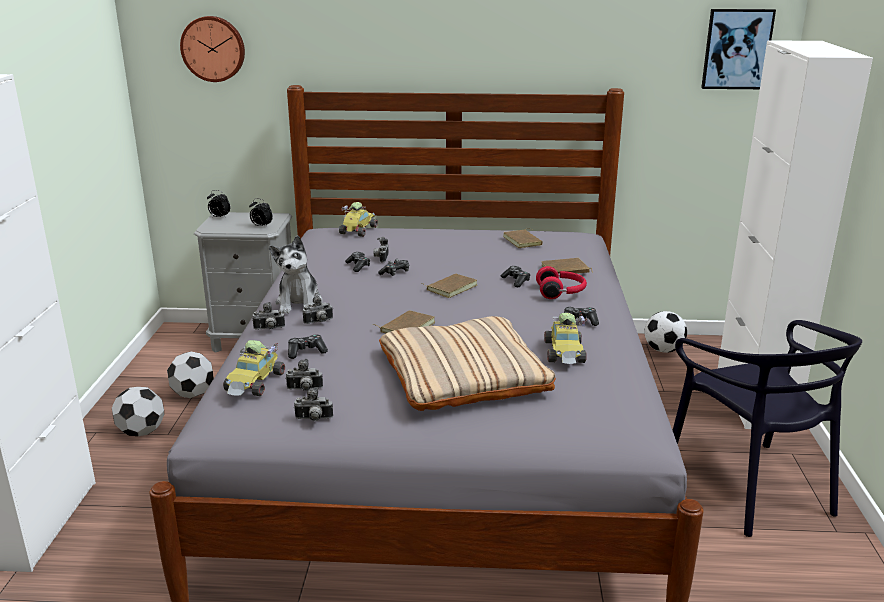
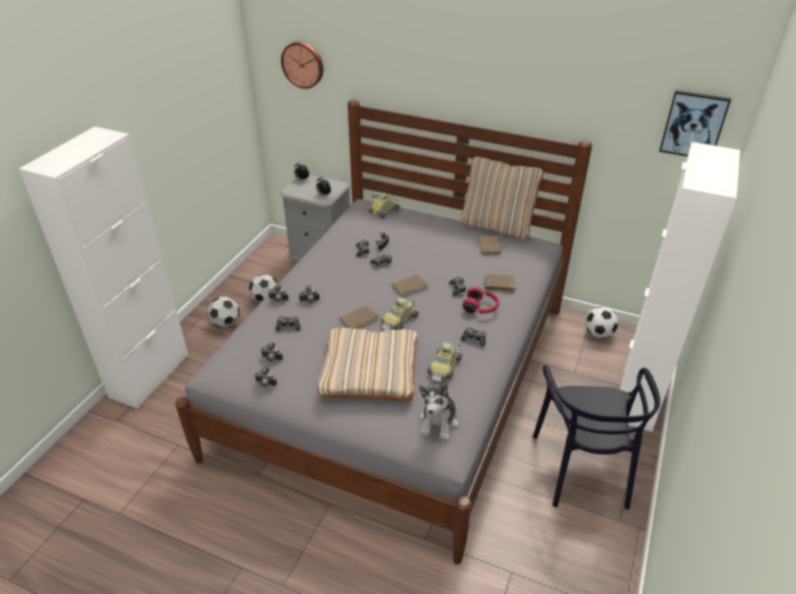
camera: 20 degrees right, 15 degrees up
(255, 383) = (248, 346): toy car -> toy car (399, 320)
(299, 303) = (307, 279): plush toy -> plush toy (439, 422)
(514, 226) = (497, 226): none -> beige pillow

